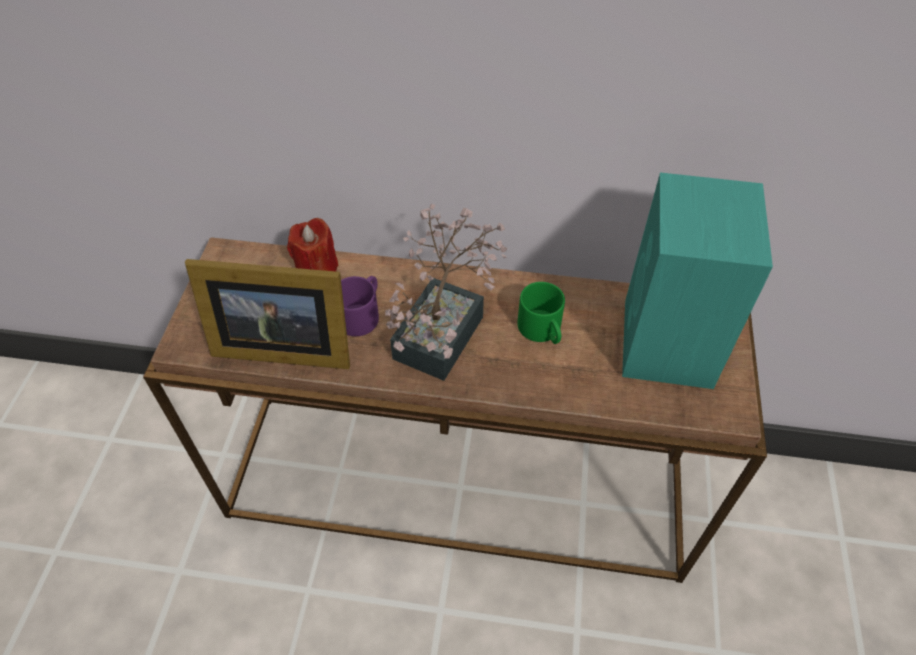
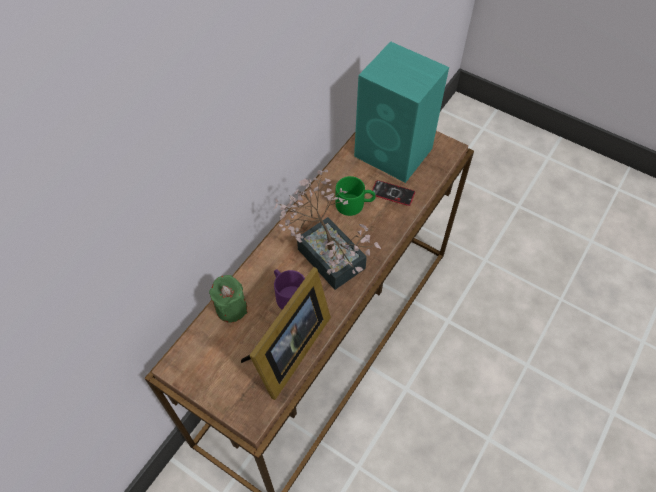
camera: 65 degrees left, 5 degrees up
(316, 269) = (231, 308): red candle -> green candle
(591, 368) = (392, 193): none -> phone

